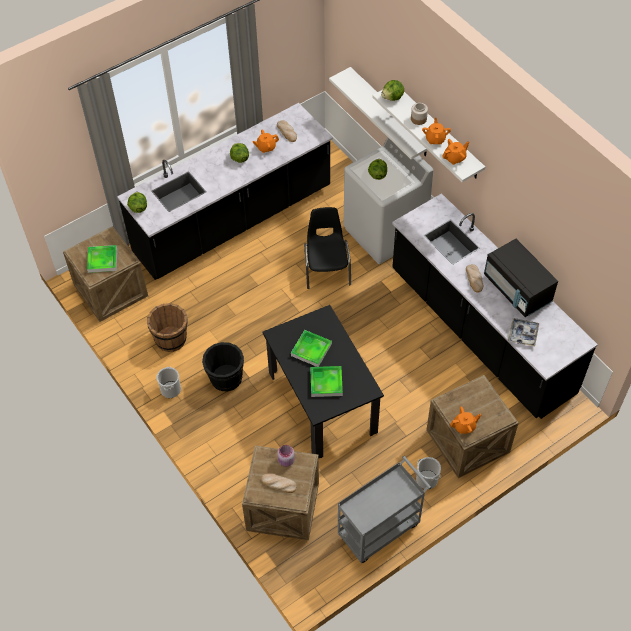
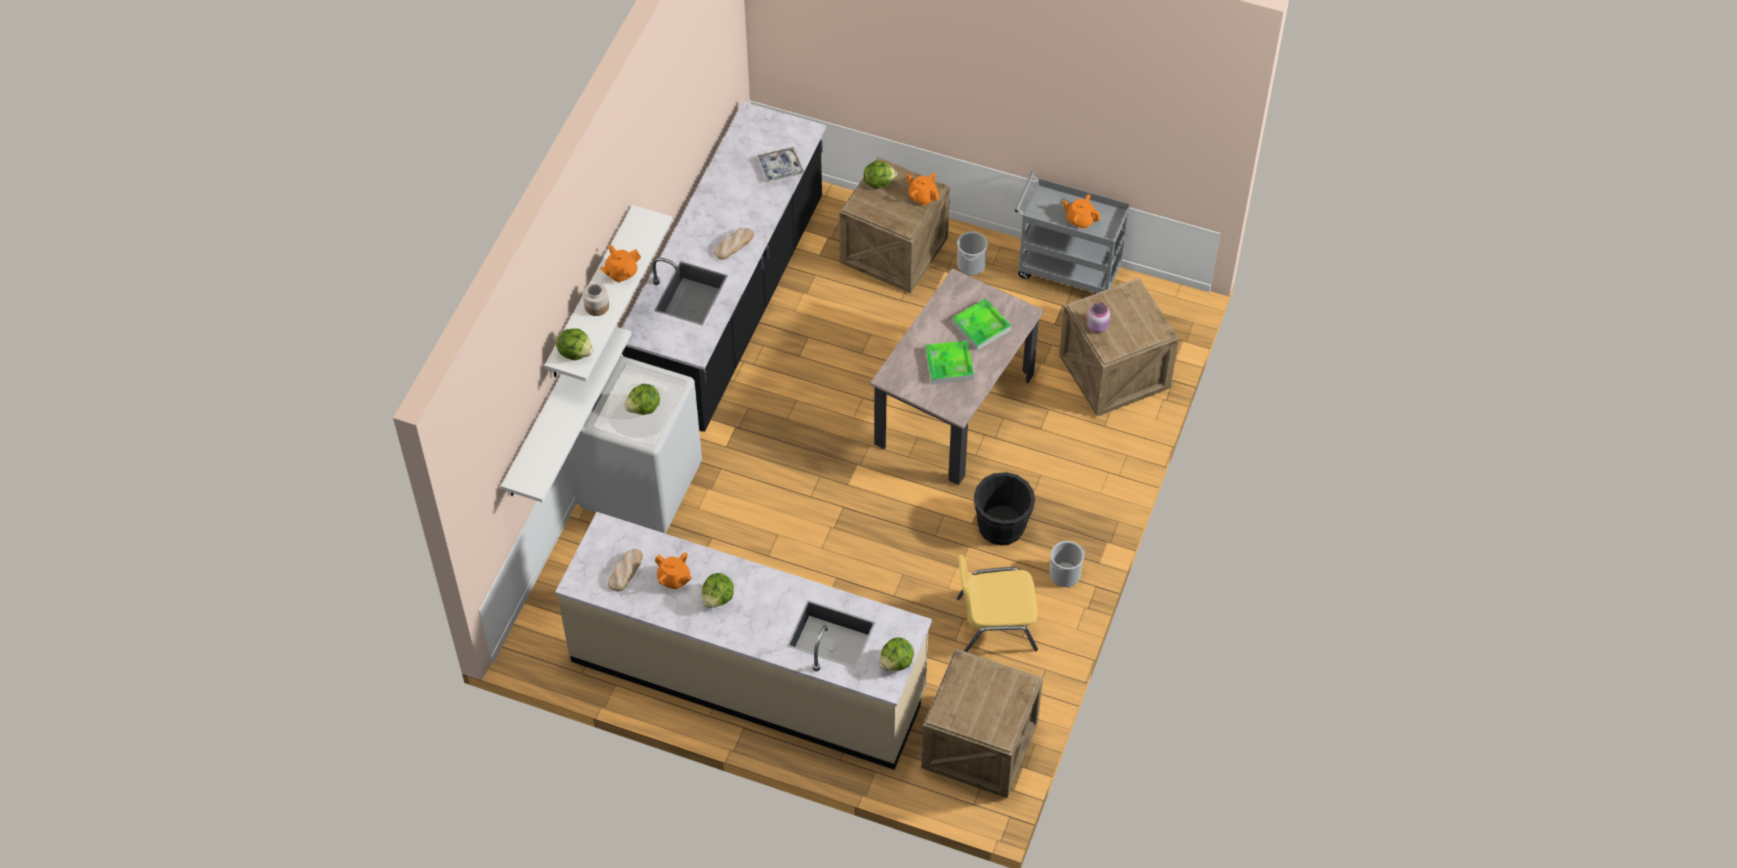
camera: 125 degrees left, 0 degrees up
(102, 260) = (988, 692): tray -> none
(171, 339) = (995, 622): brown bucket -> yellow chair
(233, 221) = (748, 675): black counter -> beige counter
(278, 483) = (1129, 318): bread -> none
(322, 402) = (954, 409): black dining table -> beige dining table
(327, 268) = (749, 516): black chair -> none
(455, 158) = (640, 239): orange teapot -> orange teapot (1080, 220)
(493, 408) = (879, 182): none -> lettuce
(517, 290) = (719, 199): black microwave -> none

